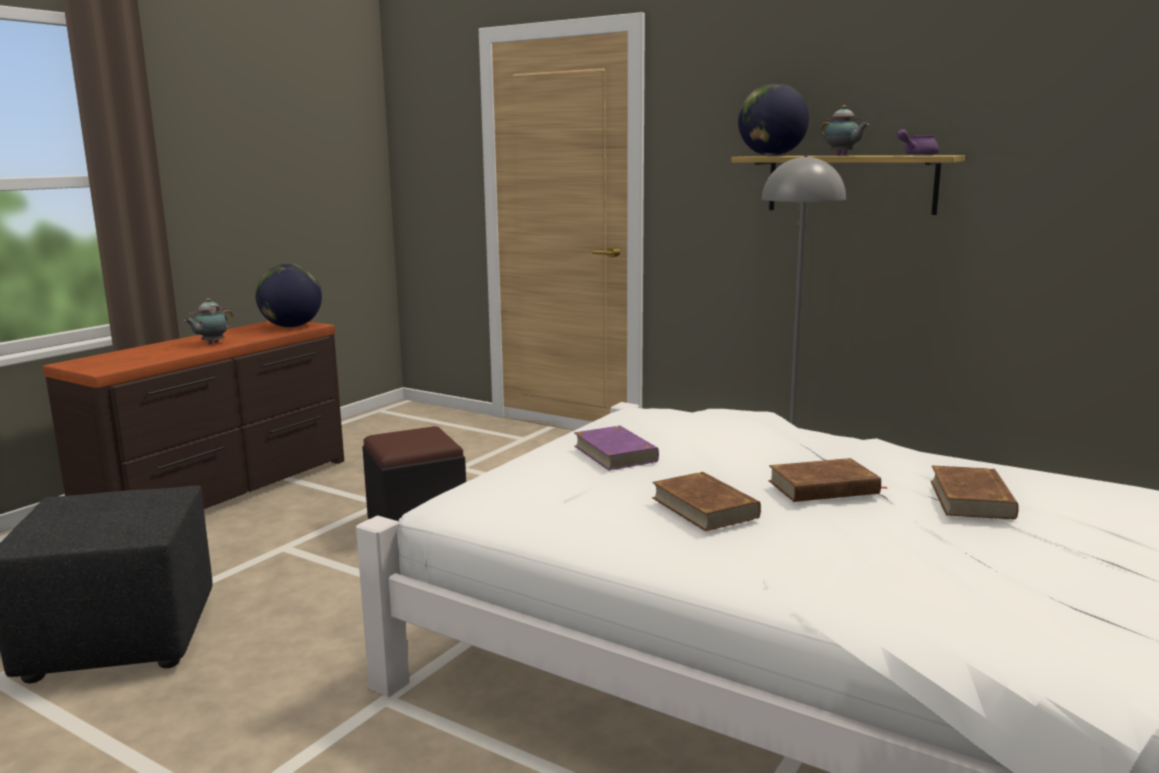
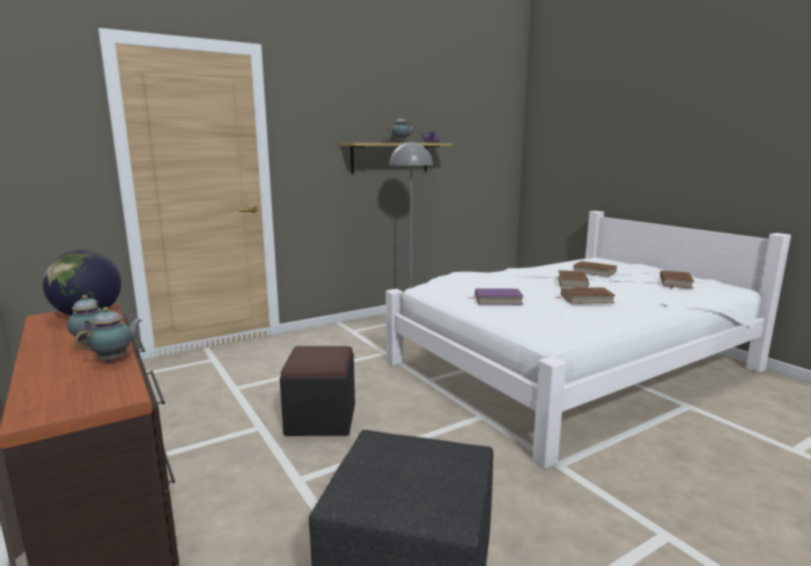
camera: 65 degrees left, 0 degrees up
(178, 354) = (115, 359): none -> teapot
(771, 155) = (363, 142): globe -> none
(1026, 588) = (675, 282): none -> brown book

